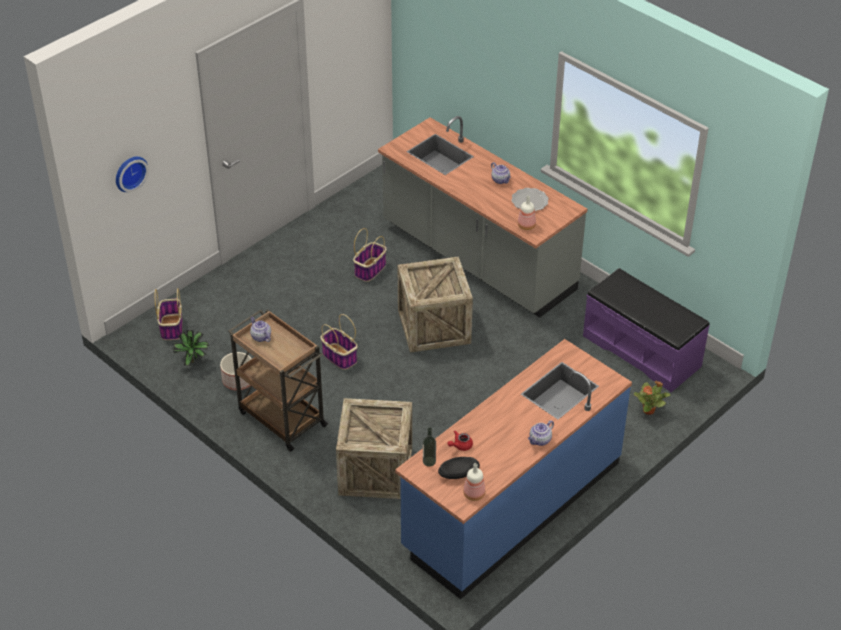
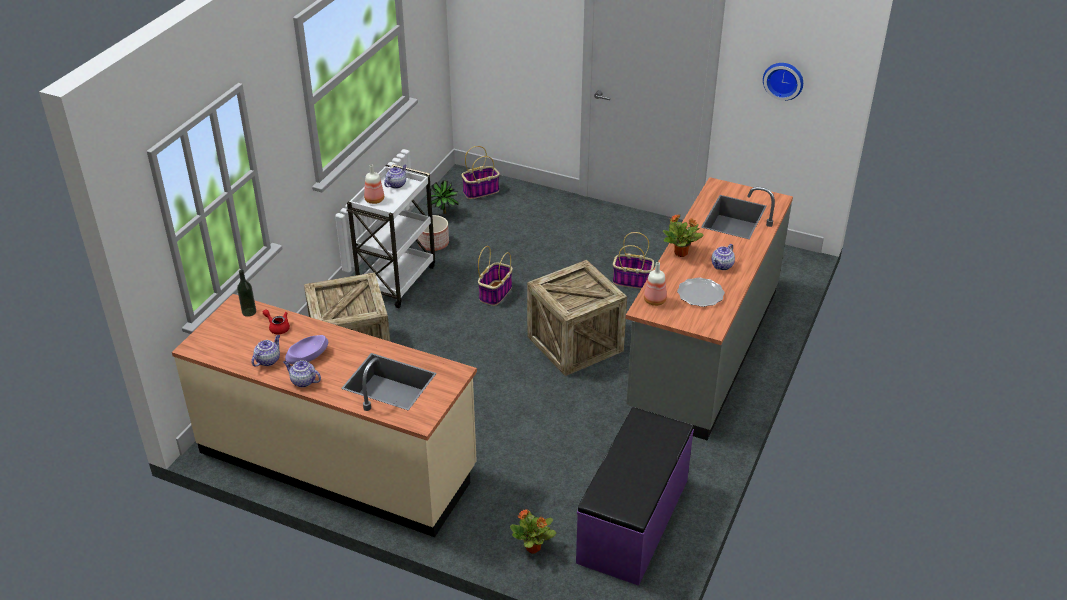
camera: 70 degrees right, 5 degrees down
(129, 172) = (496, 24): wall clock -> wall clock (783, 80)
(281, 418) = (397, 279): brown cart -> white cart
(458, 473) = (237, 334): black bowl -> none
(474, 195) = (681, 253): none -> potted plant
(474, 495) = (209, 351): bottle -> bottle (374, 200)
(503, 458) = (268, 360): none -> teapot
(509, 432) = (308, 356): none -> purple bowl
(511, 505) = (338, 461): blue counter -> beige counter

